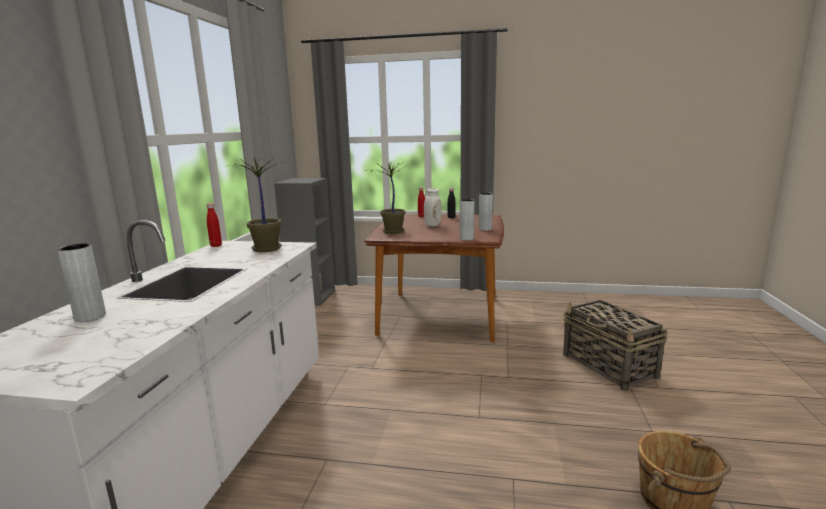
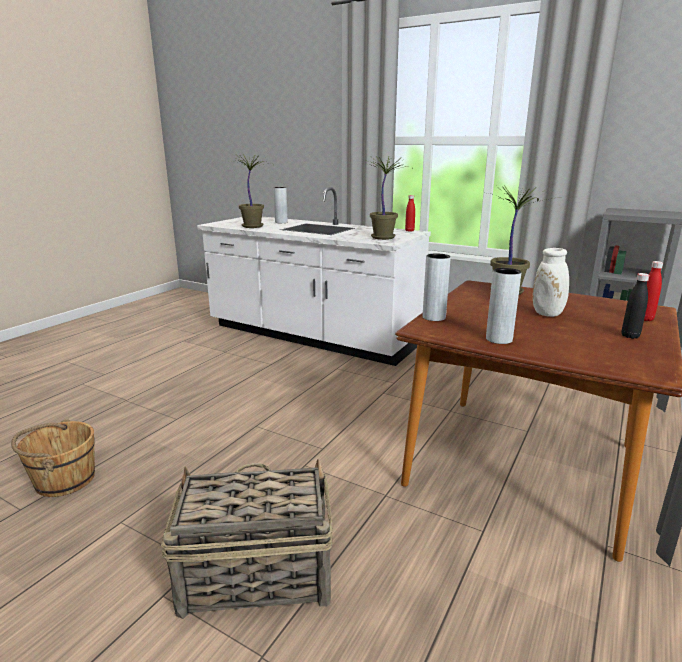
camera: 110 degrees right, 5 degrees up
(144, 327) = (253, 226): none -> potted plant

